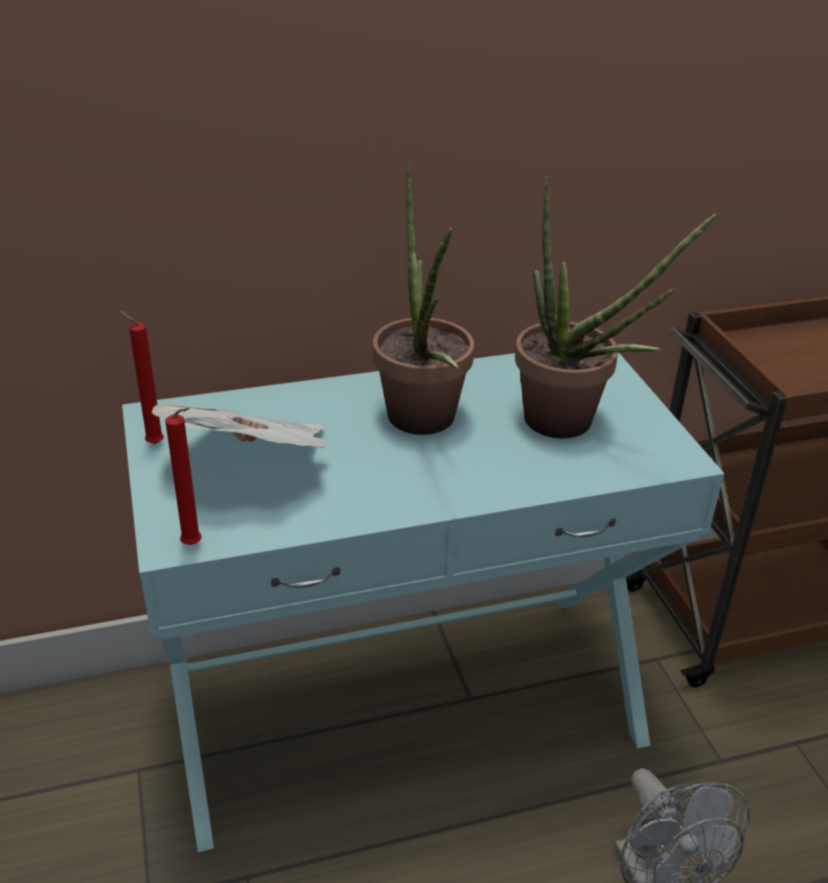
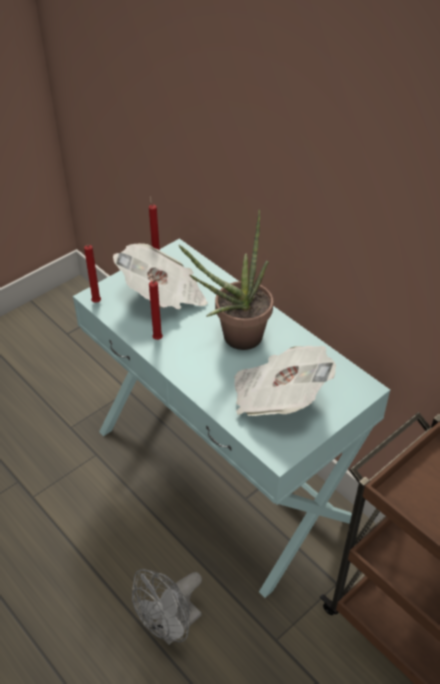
camera: 65 degrees right, 10 degrees up
(359, 499) = (159, 339): none -> red candle
(571, 426) = (278, 397): potted plant -> newspaper

